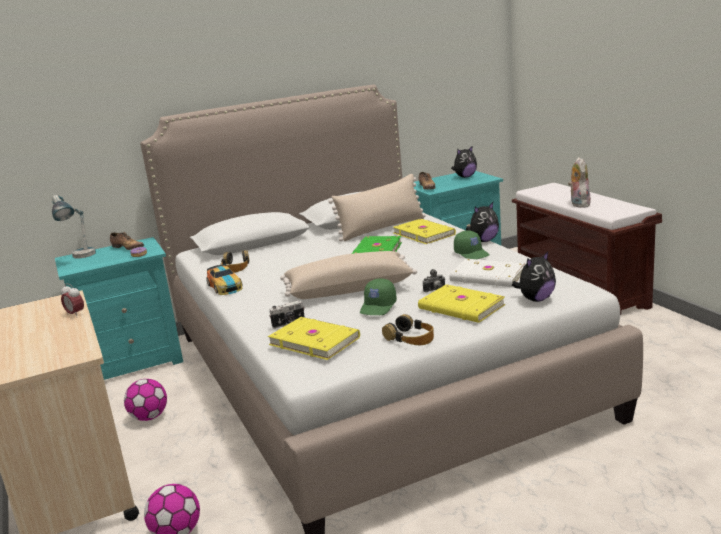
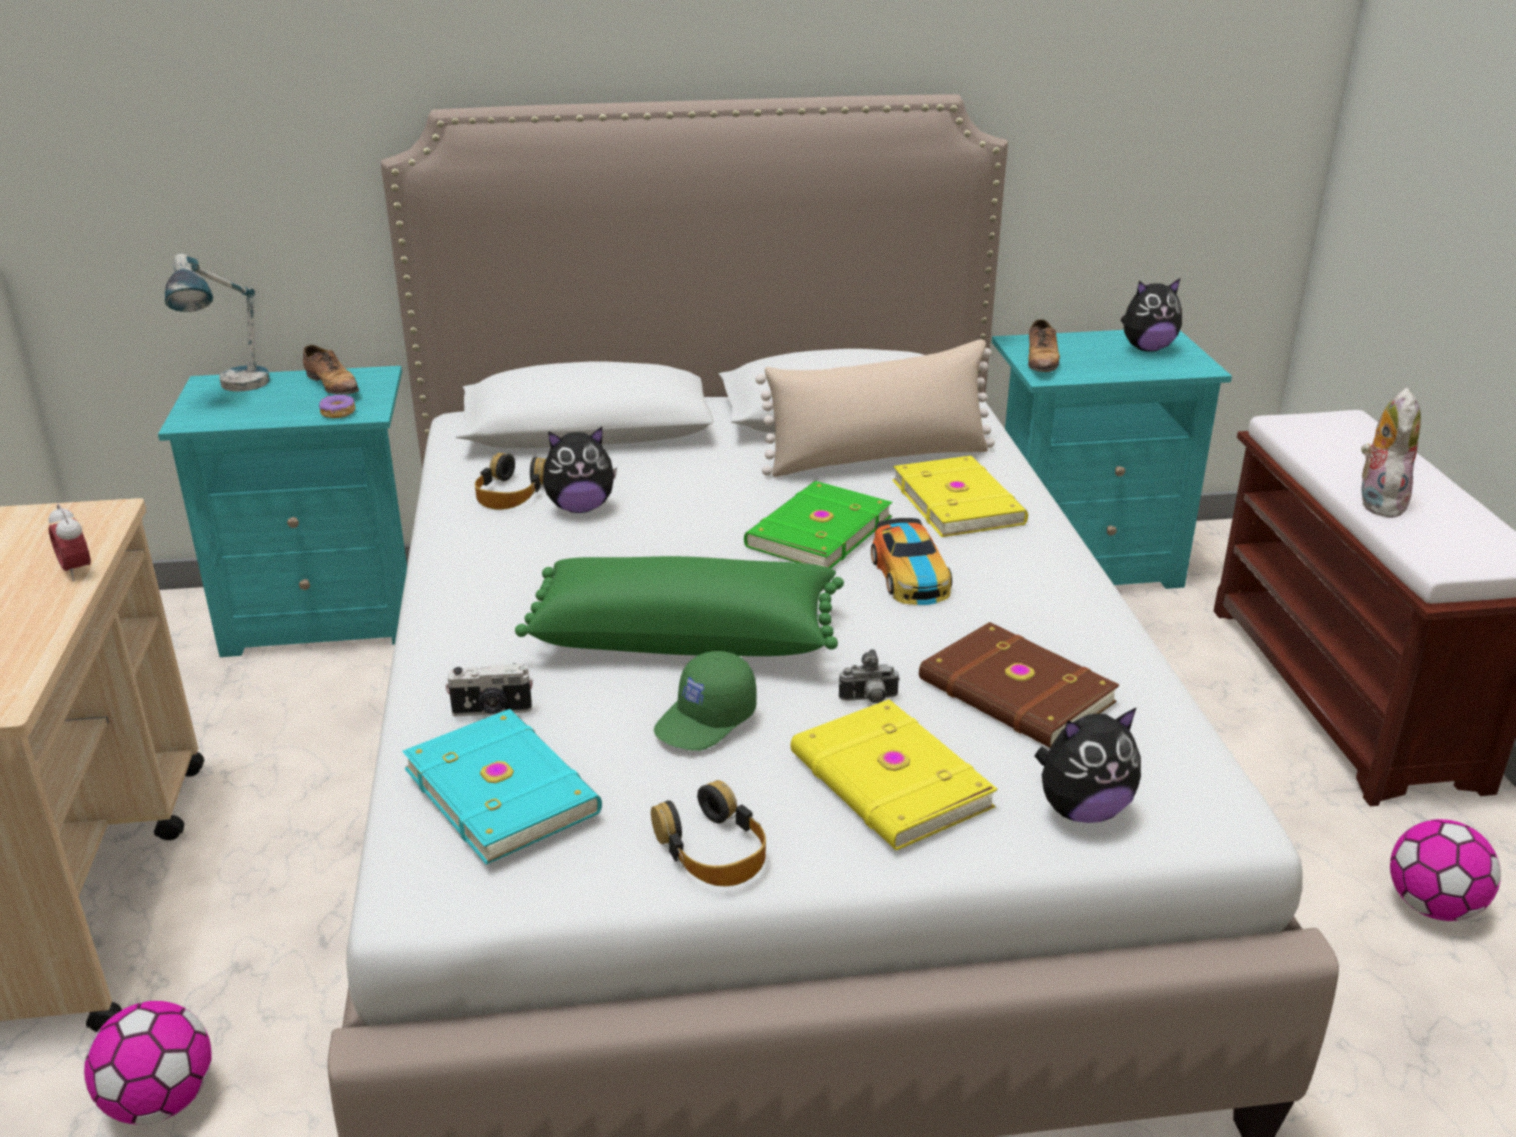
camera: 15 degrees right, 10 degrees up
(149, 417) = (278, 769): football -> football (1432, 906)
(225, 286) = (451, 547): toy car -> toy car (910, 576)
(315, 340) = (504, 789): yellow book -> turquoise book
(349, 289) = (685, 636): beige pillow -> green pillow
(472, 254) = (1026, 600): green cap -> none
(483, 240) = (1080, 562): plush toy -> plush toy (580, 507)
(488, 277) = (1015, 693): white book -> brown book

